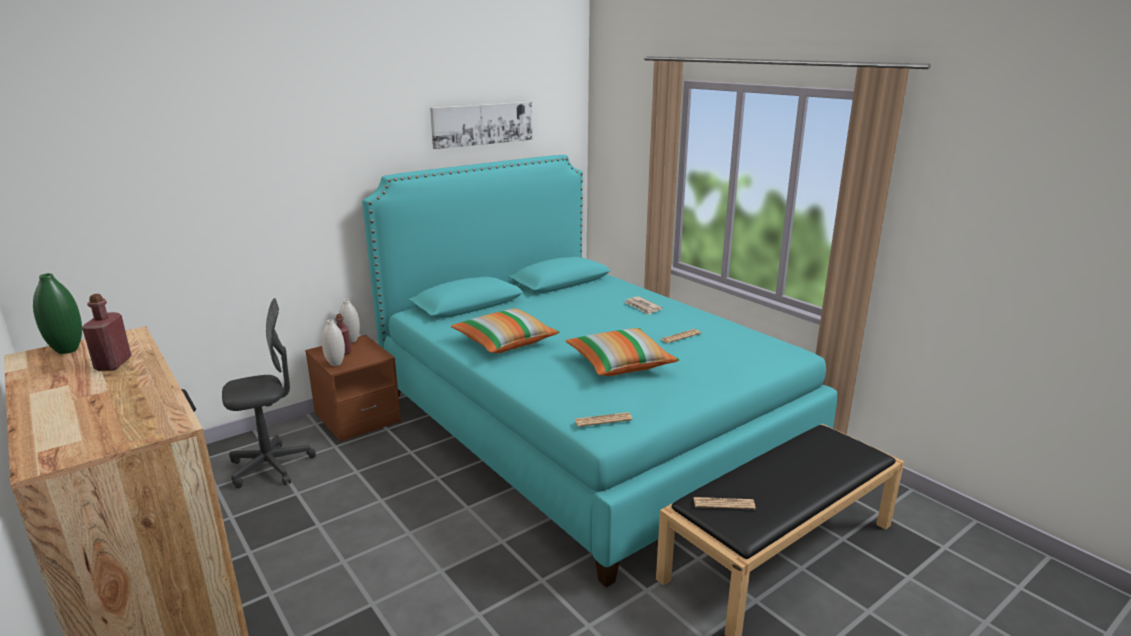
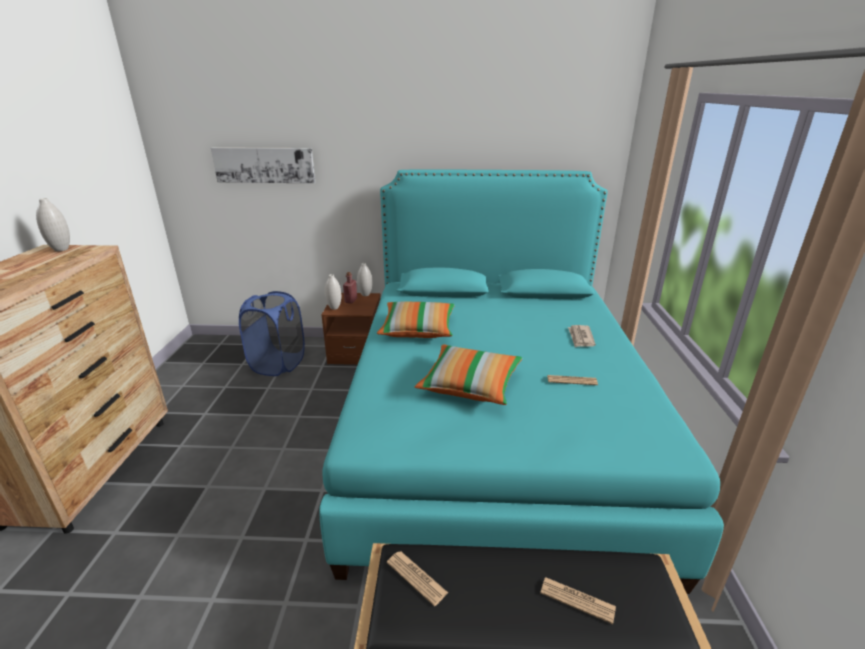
camera: 40 degrees right, 5 degrees up
(67, 350) = (61, 249): green vase -> white vase
(113, 364) = (50, 264): red bottle -> none
(271, 466) = (278, 364): grey office chair -> blue laundry basket
(482, 124) = (504, 133): picture -> picture (264, 165)
(603, 420) = (373, 431): newspaper -> newspaper (577, 600)

